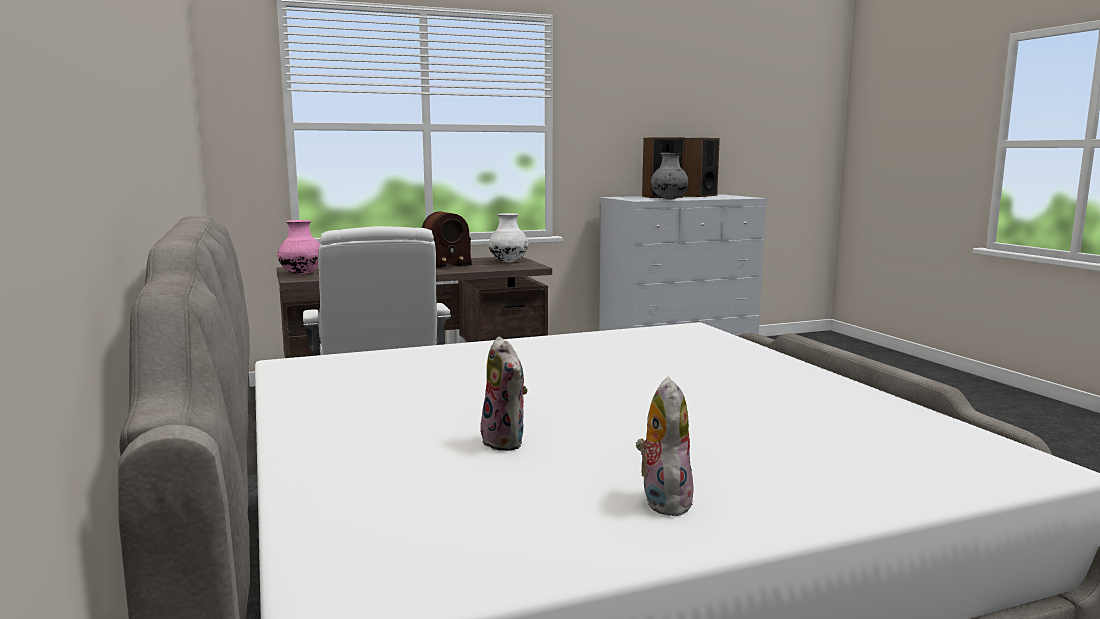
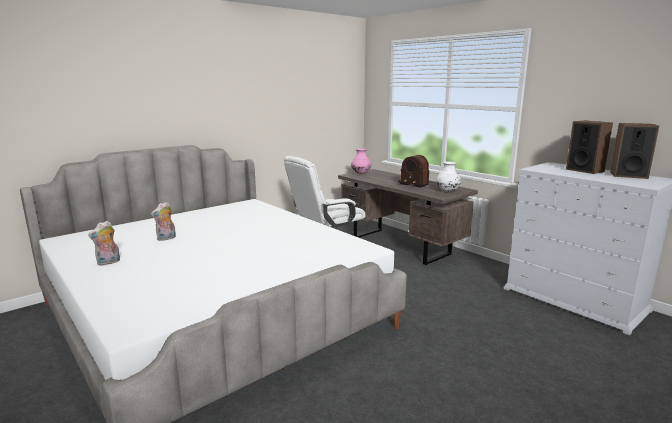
camera: 70 degrees right, 5 degrees up
(662, 500) = (108, 262): plush toy -> plush toy turned 150 degrees clockwise
(669, 199) = (561, 172): grey vase -> none

